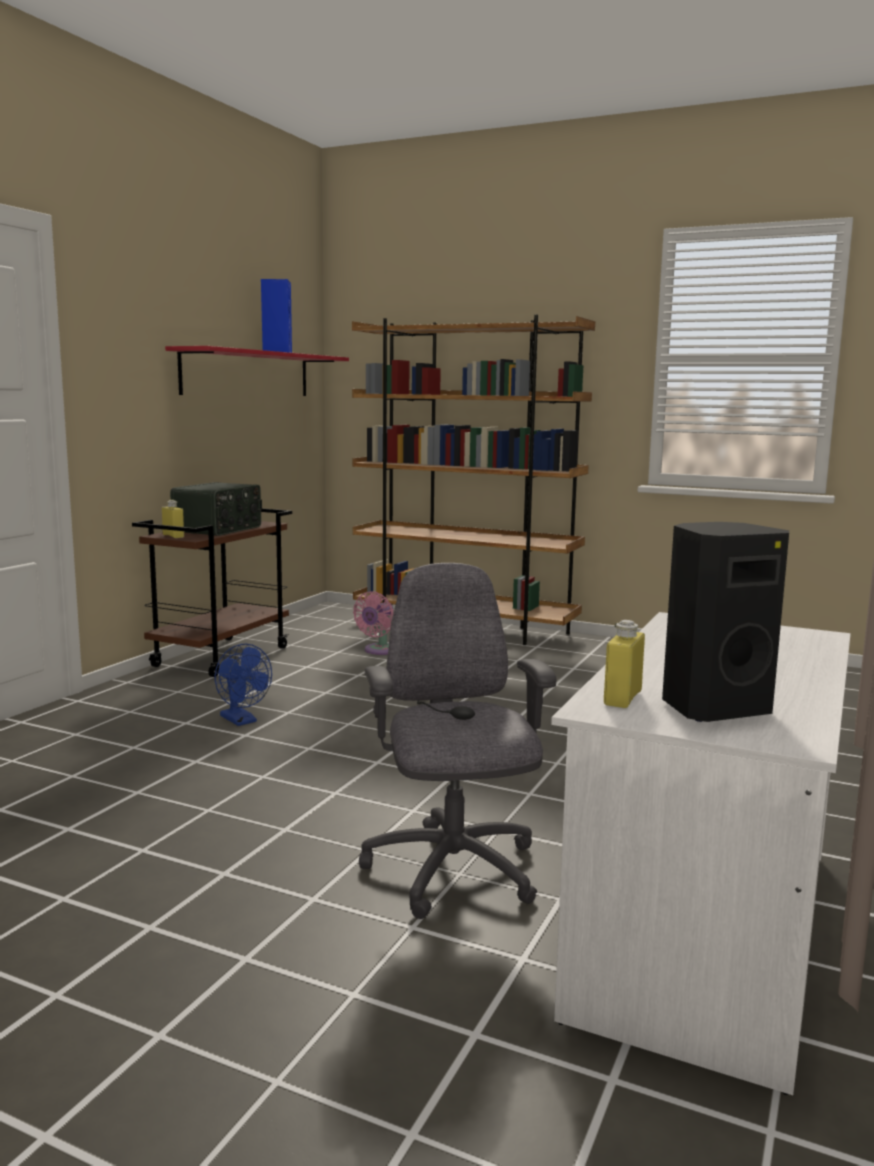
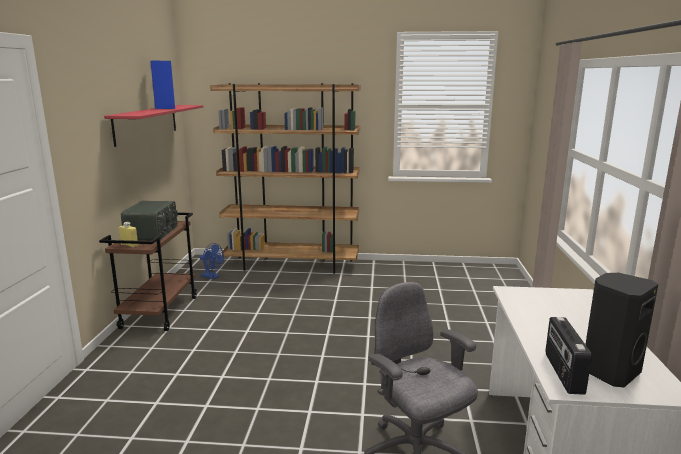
camera: 20 degrees left, 5 degrees up
(242, 721) = (212, 365): blue fan -> blue fan (212, 277)
(379, 651) = (255, 291): pink fan -> none
(622, 698) = (562, 373): yellow bottle -> radio

